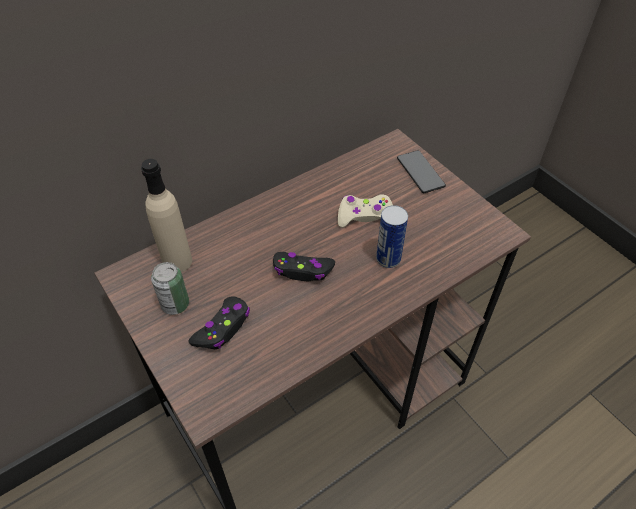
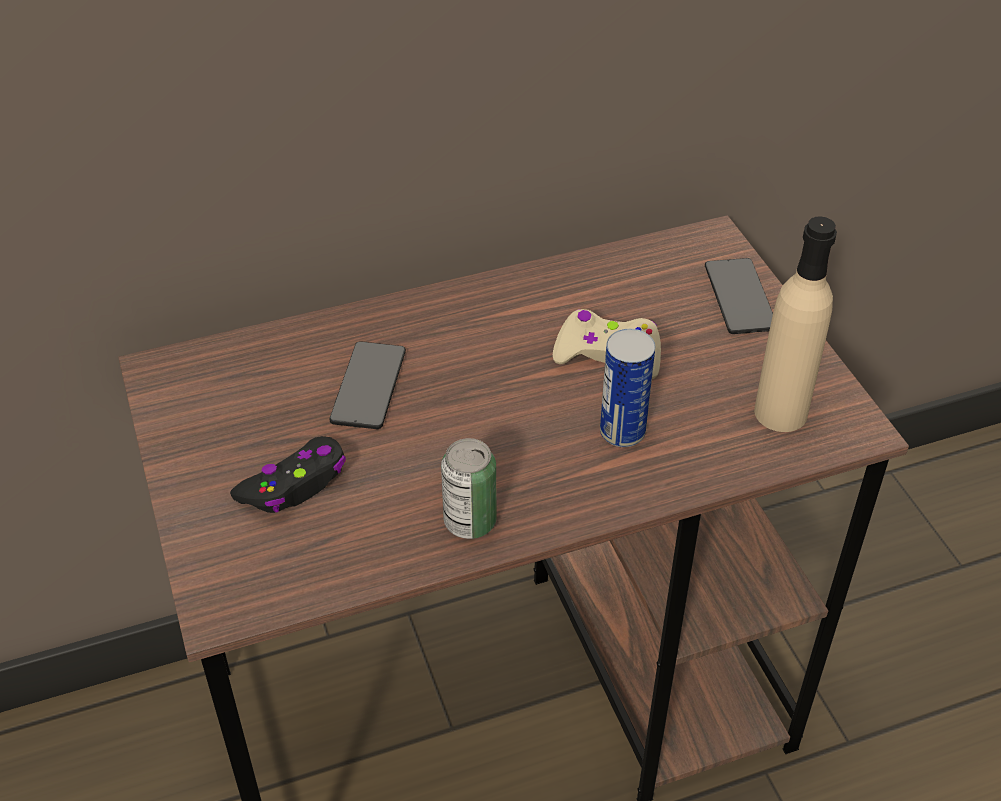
camera: 15 degrees right, 5 degrees down
(175, 304) = (230, 432): can -> can (470, 522)
(177, 261) = (257, 365): beige bottle -> beige bottle (780, 413)
(244, 261) = (368, 386): none -> phone
(302, 270) = (463, 421): black game controller -> none

